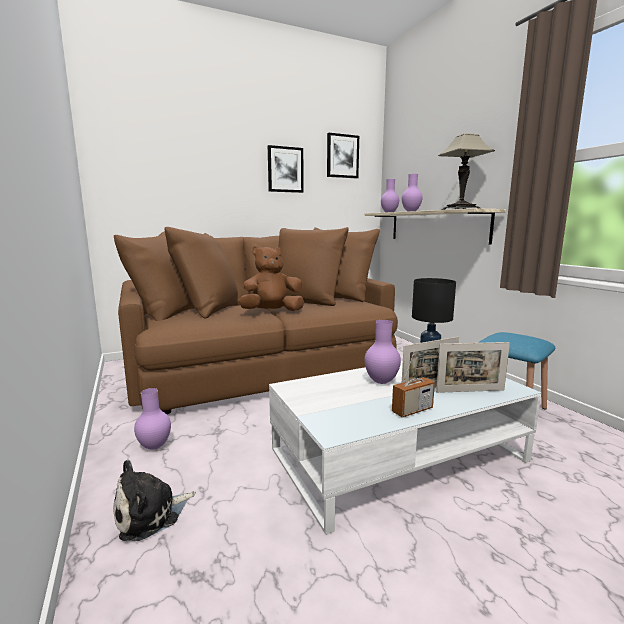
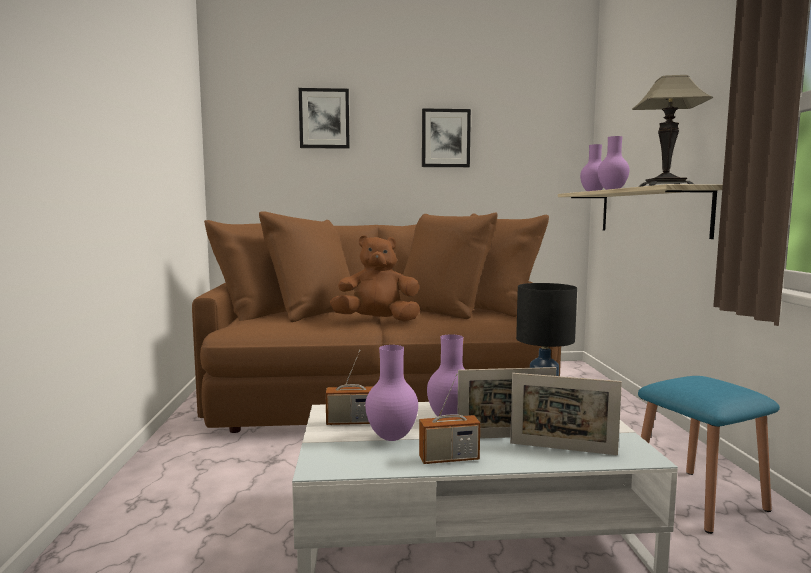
camera: 20 degrees right, 5 degrees down
(151, 514) = (141, 531): plush toy -> none
(154, 446) = (195, 464): purple vase -> purple vase (390, 437)
(315, 394) = (351, 422): none -> radio
(342, 156) = (529, 116): picture -> picture (324, 118)

